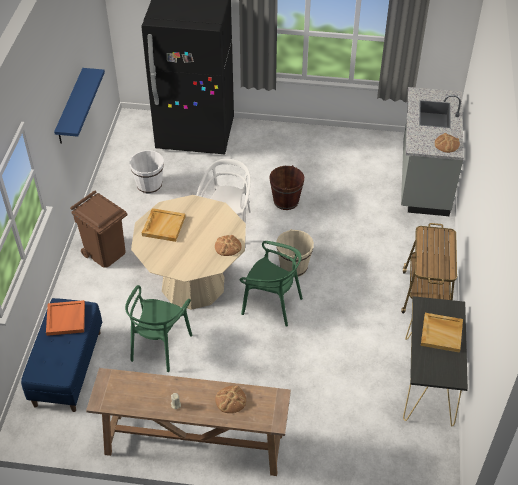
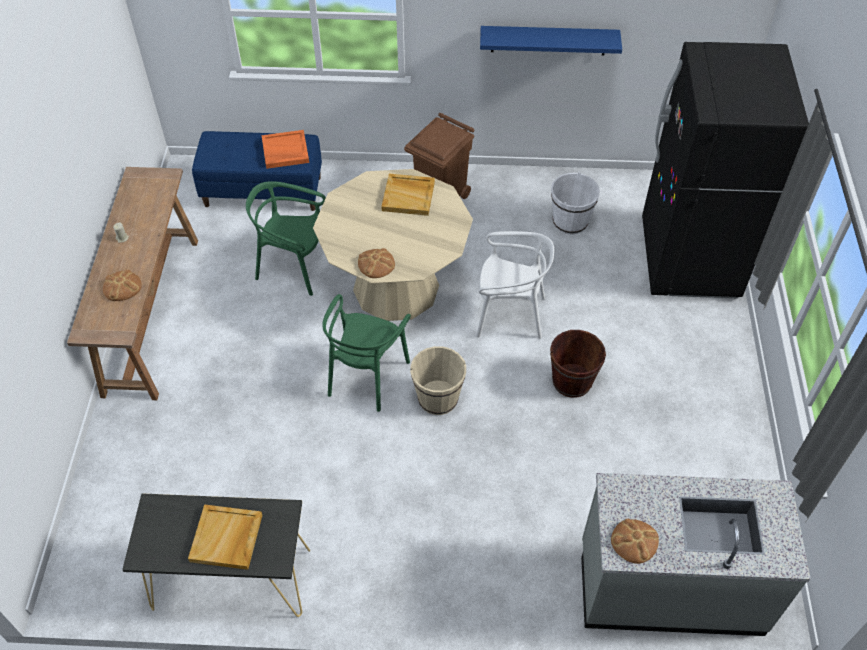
camera: 85 degrees right, 5 degrees up
(426, 295) = (395, 581): cart -> none

